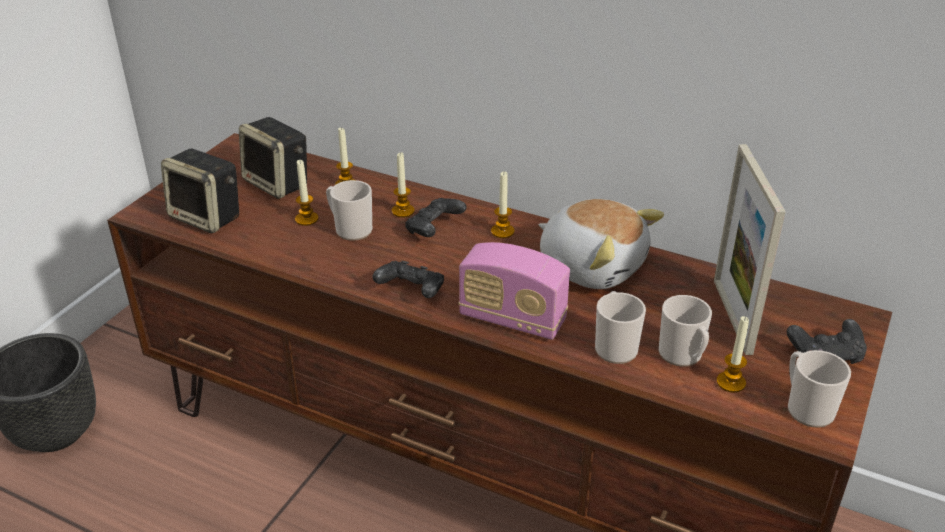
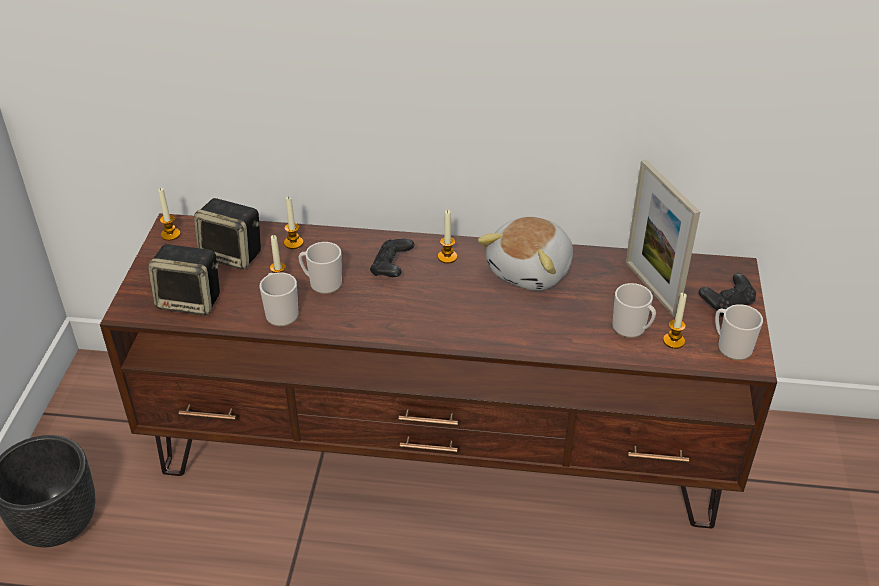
camera: 20 degrees left, 5 degrees up
(403, 211) = (356, 257): candle -> candle (170, 234)
(411, 291) = (405, 327): black game controller -> none
(512, 319) = (495, 330): radio -> none
(592, 265) = (531, 271): plush toy -> plush toy turned 105 degrees clockwise
(615, 346) = (581, 333): mug -> mug (280, 313)

